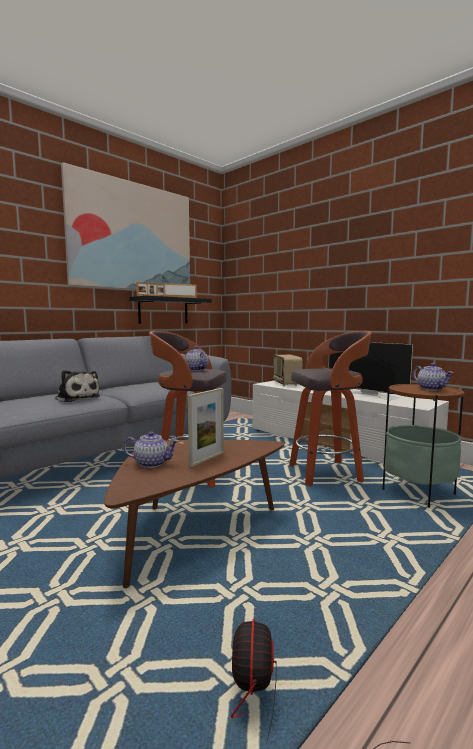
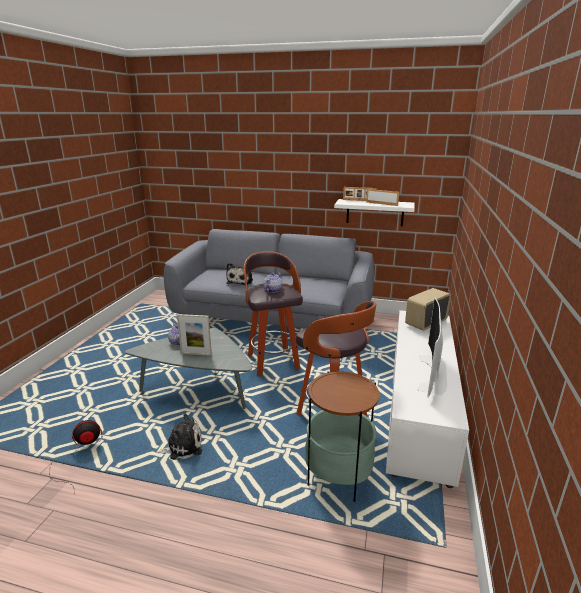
camera: 60 degrees right, 15 degrees up
(133, 237) = (347, 144): picture -> none
(163, 311) = (375, 212): black shelf -> white shelf
(191, 531) = (199, 389): brown coffee table -> grey coffee table
(322, 571) = (182, 446): none -> plush toy
(431, 389) = (351, 394): teapot -> none

